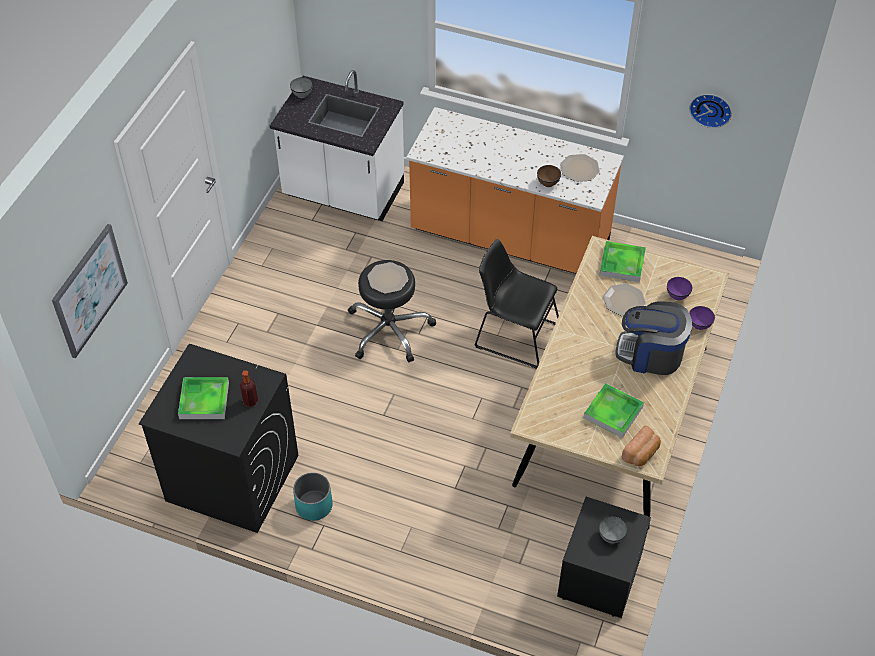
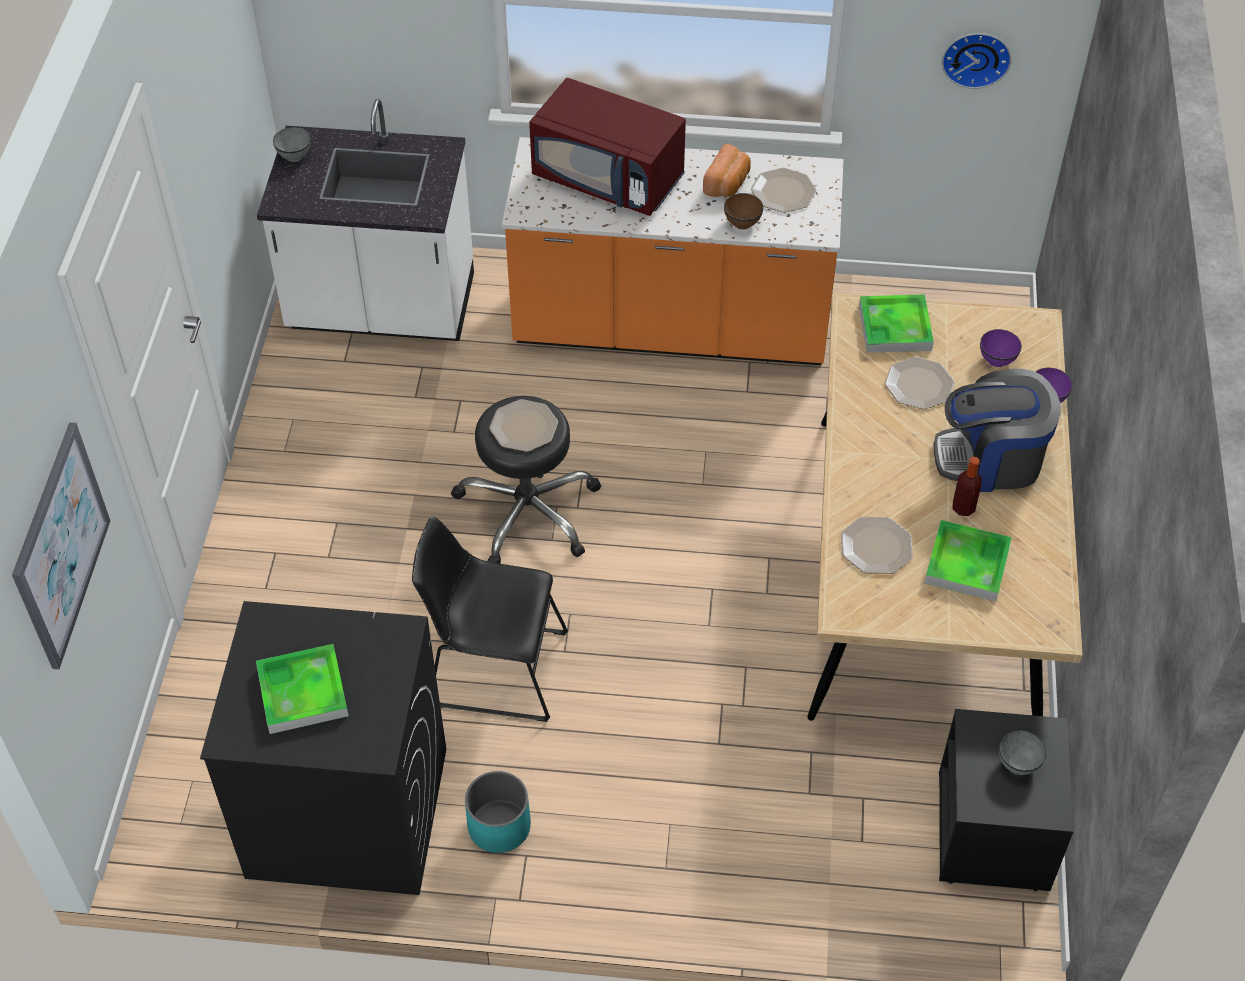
camera: 15 degrees left, 0 degrees up
(250, 401) = (383, 676): bottle -> bottle (963, 508)
(478, 141) = (609, 178): none -> red microwave
(513, 334) = (728, 477): black chair -> black chair (492, 667)
(562, 390) = (875, 546): none -> plate
(641, 453) = (1034, 620): bread -> bread (728, 184)

